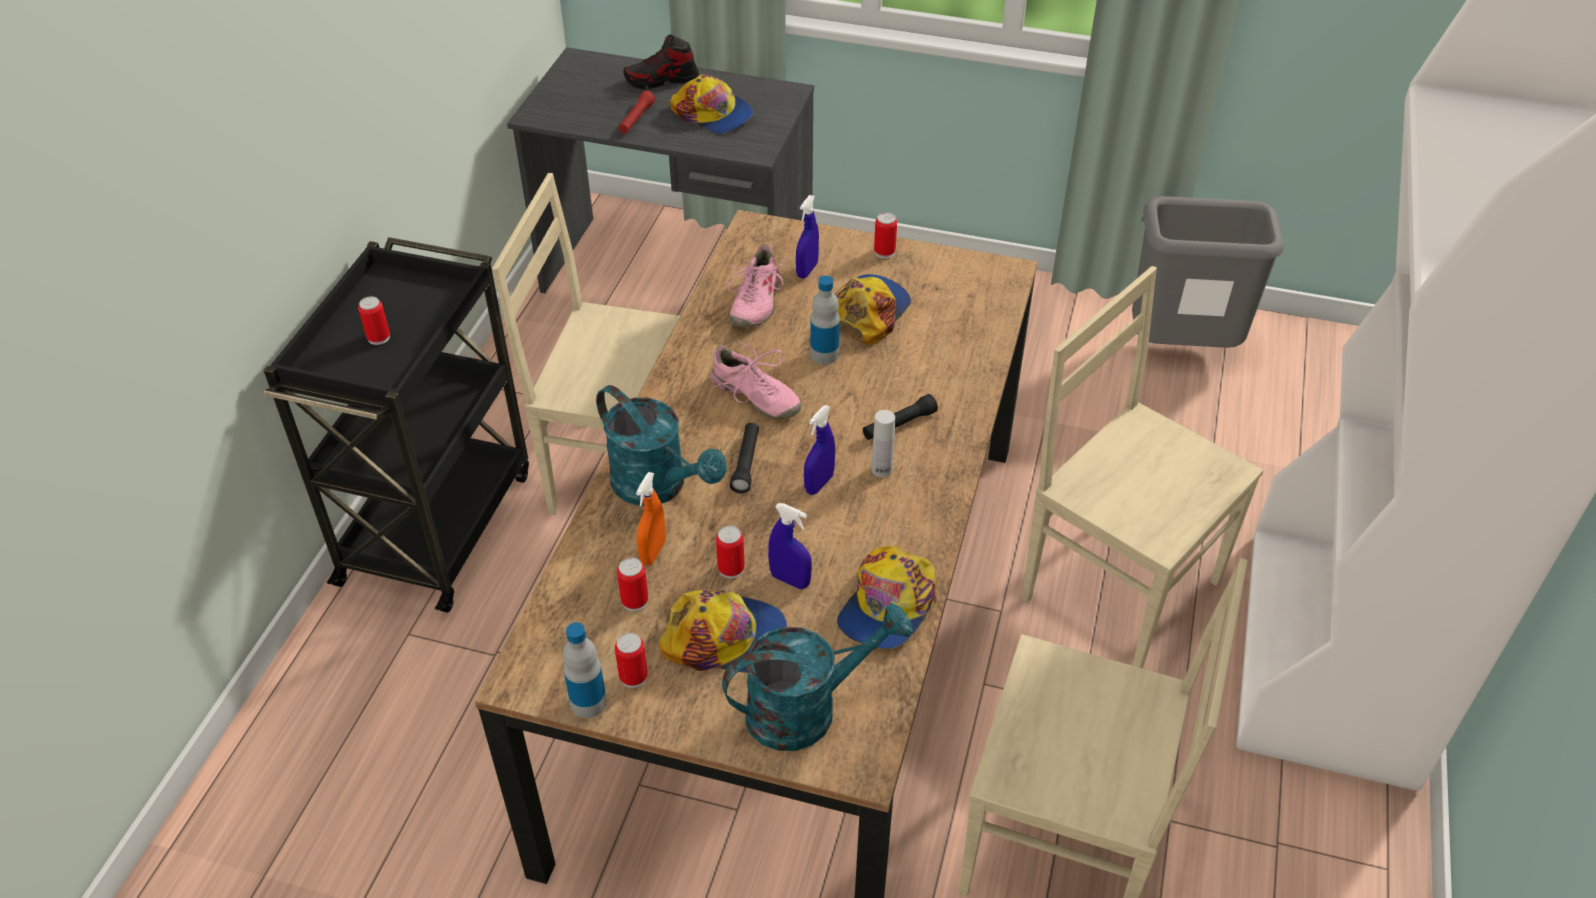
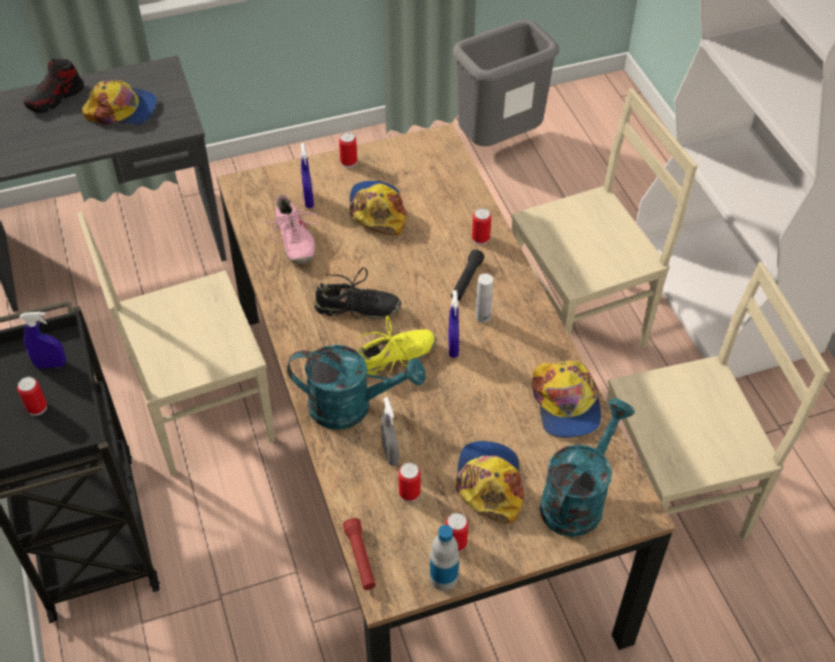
camera: 35 degrees left, 5 degrees up
(636, 119) = (65, 138): red flashlight -> red flashlight (360, 558)
(653, 552) = (390, 453): orange spray bottle -> grey spray bottle
(726, 638) = (489, 483): cap -> cap turned 60 degrees counterclockwise
(731, 568) = (450, 435): can -> can (480, 238)
(746, 463) = (394, 359): black flashlight -> yellow shoe
(755, 397) = (357, 309): pink shoe -> black shoe
(790, 580) = (493, 421): blue spray bottle -> blue spray bottle (50, 364)
(824, 354) = (375, 256): bottle -> none
(1116, 586) = (580, 320): beige chair -> beige chair turned 150 degrees clockwise

